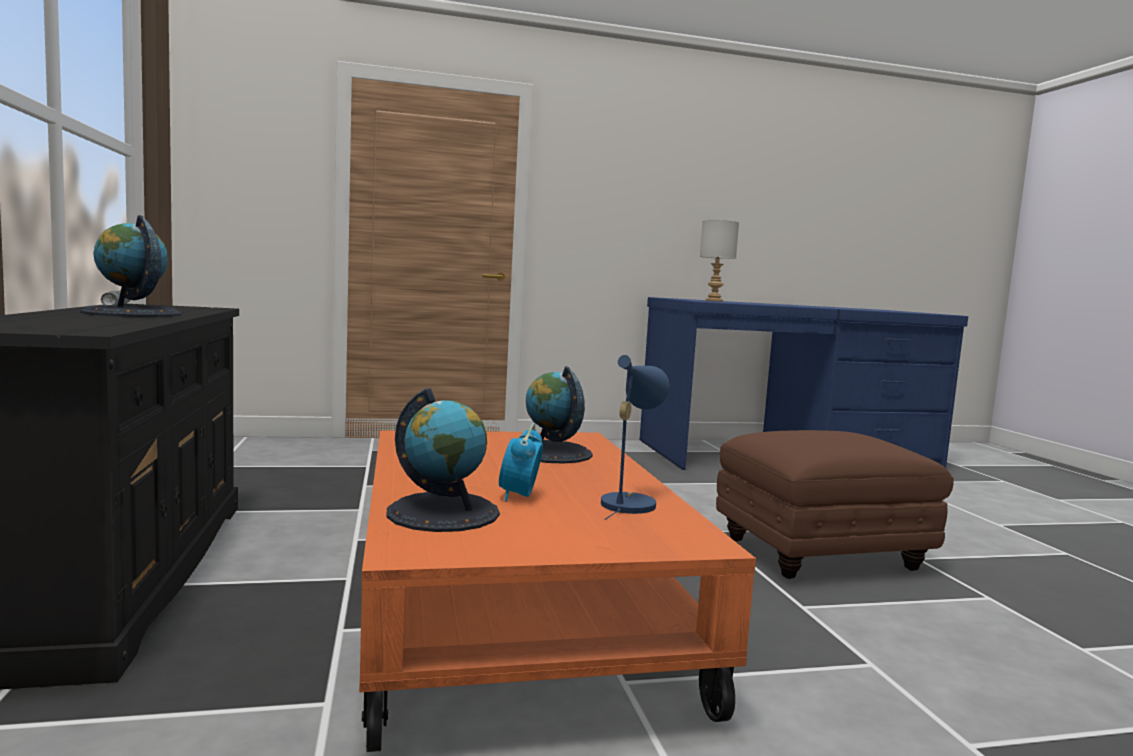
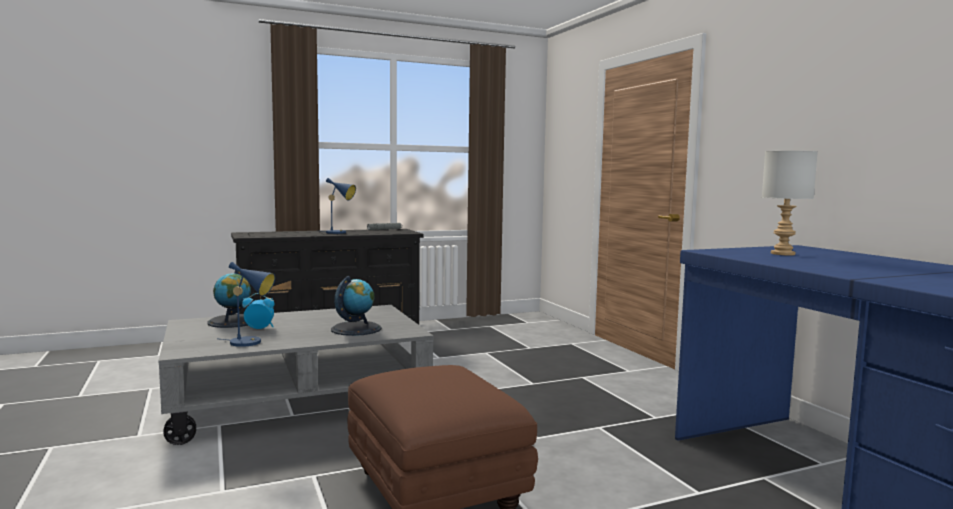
camera: 80 degrees right, 0 degrees up
(132, 313) = (339, 233): globe -> blue table lamp
(516, 612) = (297, 400): orange coffee table -> grey coffee table

